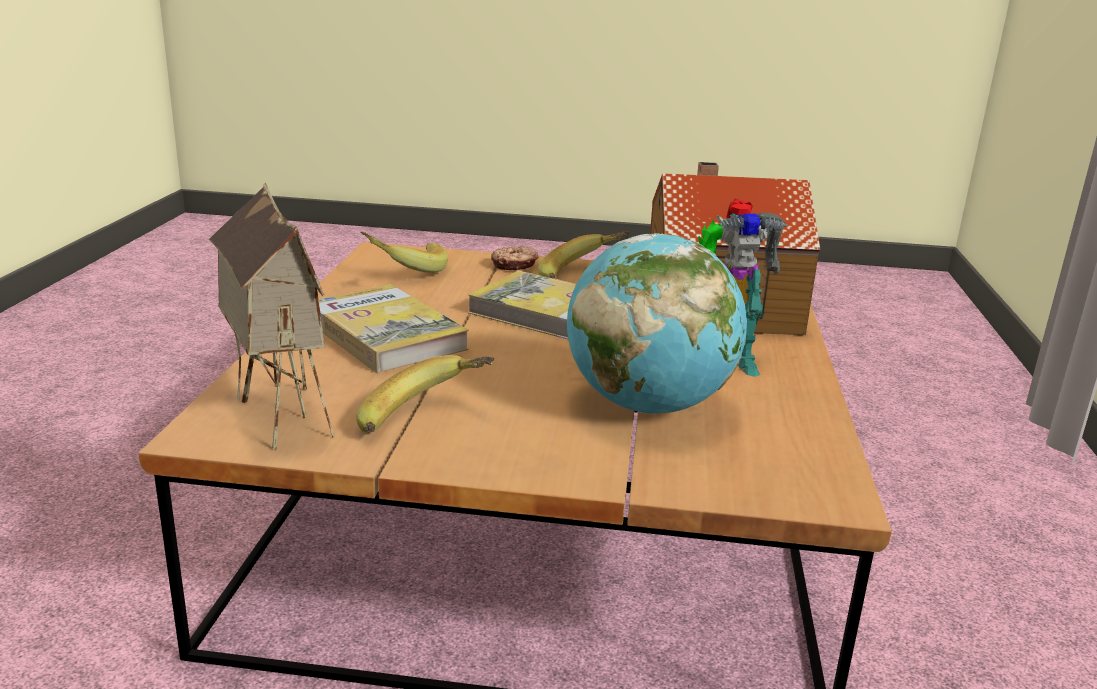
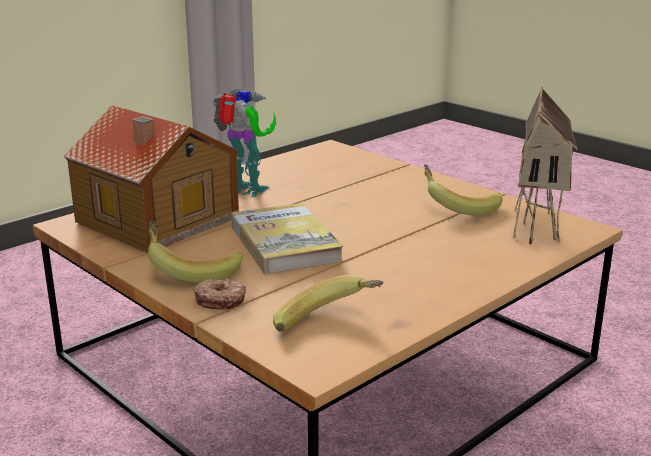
camera: 140 degrees left, 0 degrees up
(384, 334) = (427, 260): book -> none
(648, 405) = (335, 185): globe -> none

